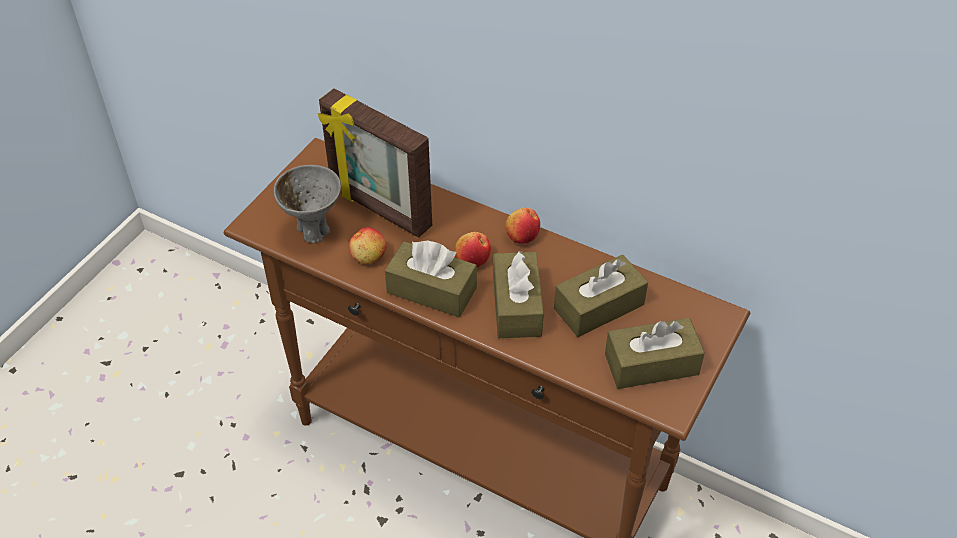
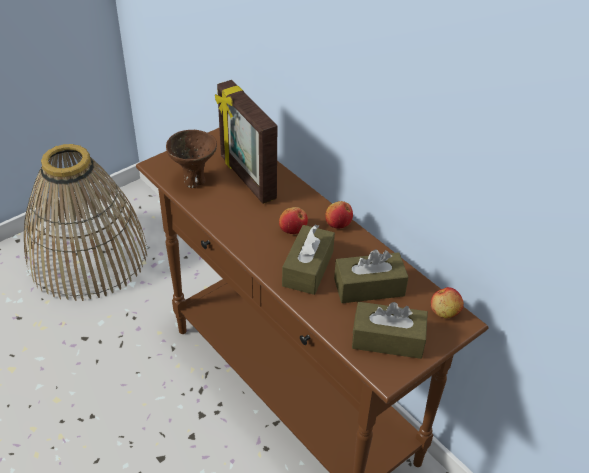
camera: 20 degrees right, 5 degrees down
(127, 361) = (88, 256): none -> basket
(313, 231) = (194, 180): grey bowl -> brown bowl
(368, 256) = (221, 206): apple -> apple (445, 312)
(431, 290) = (252, 240): brown tissue box -> none

